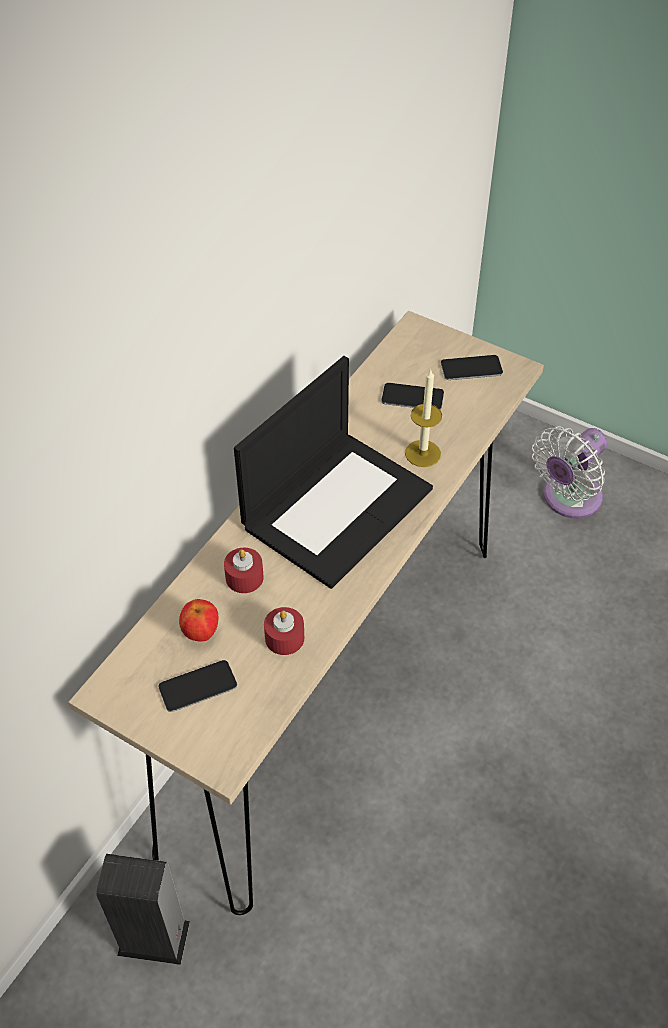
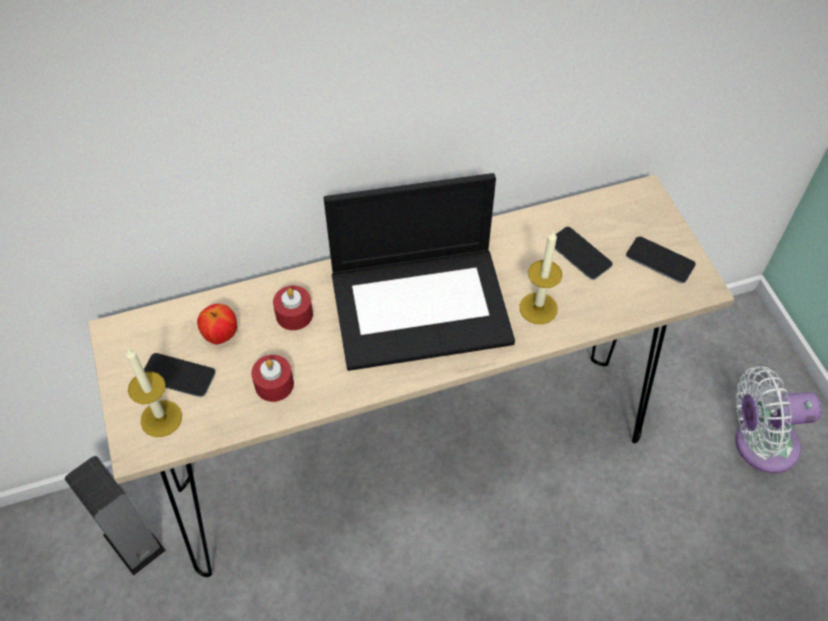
camera: 40 degrees right, 5 degrees up
(220, 727) = (161, 418): none -> candle

